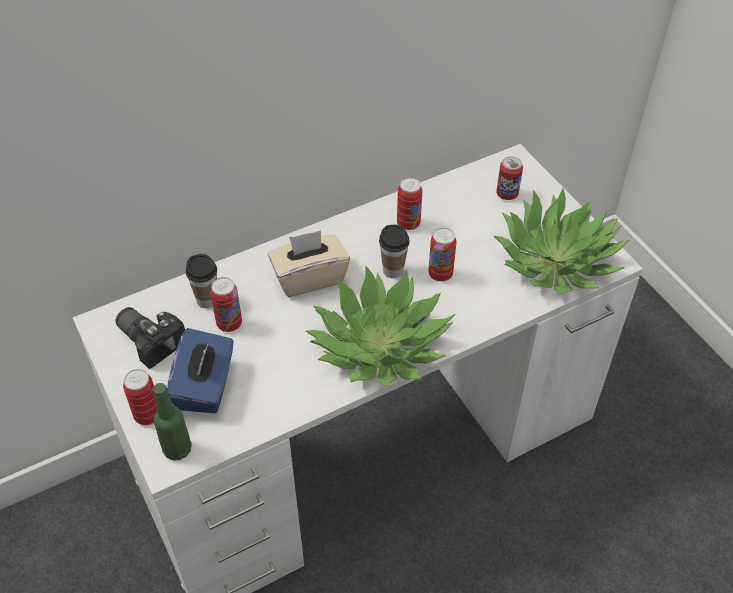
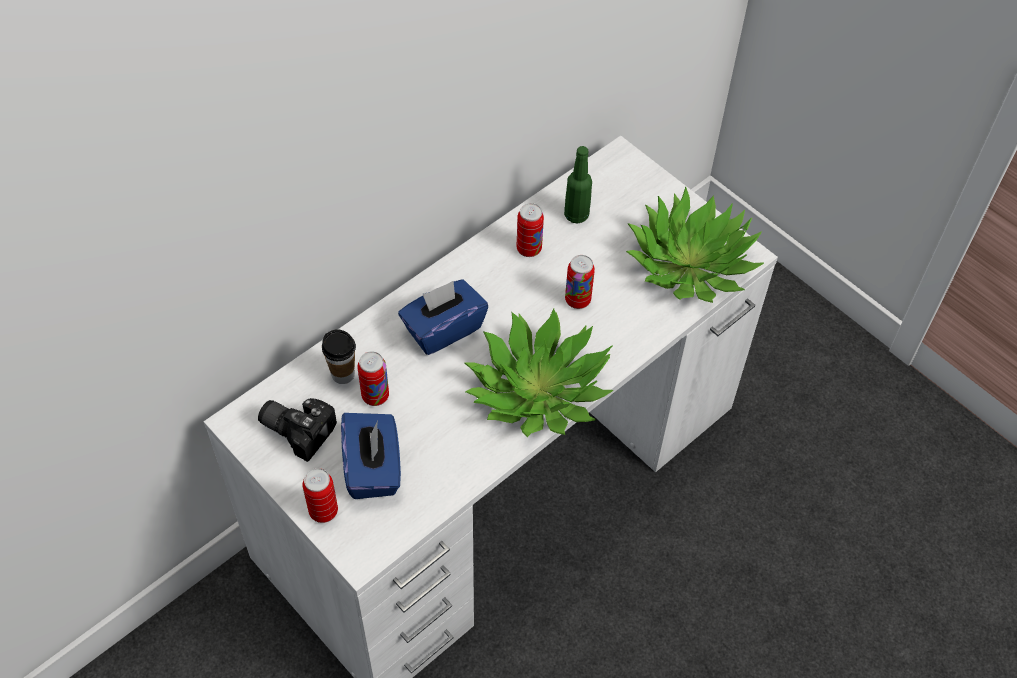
camera: 15 degrees left, 5 degrees up
(177, 449) = (367, 540): green bottle -> green bottle (576, 215)
(309, 277) = (443, 329): beige tissue box -> blue tissue box
(393, 270) = (528, 305): cup -> none
(507, 194) = (622, 197): can -> none

